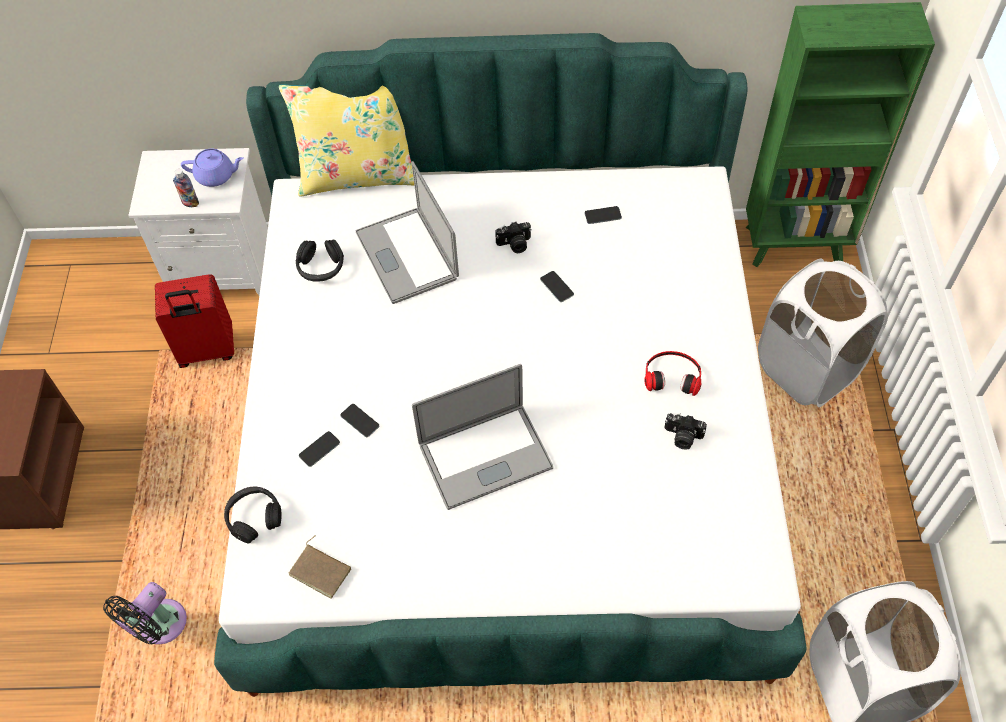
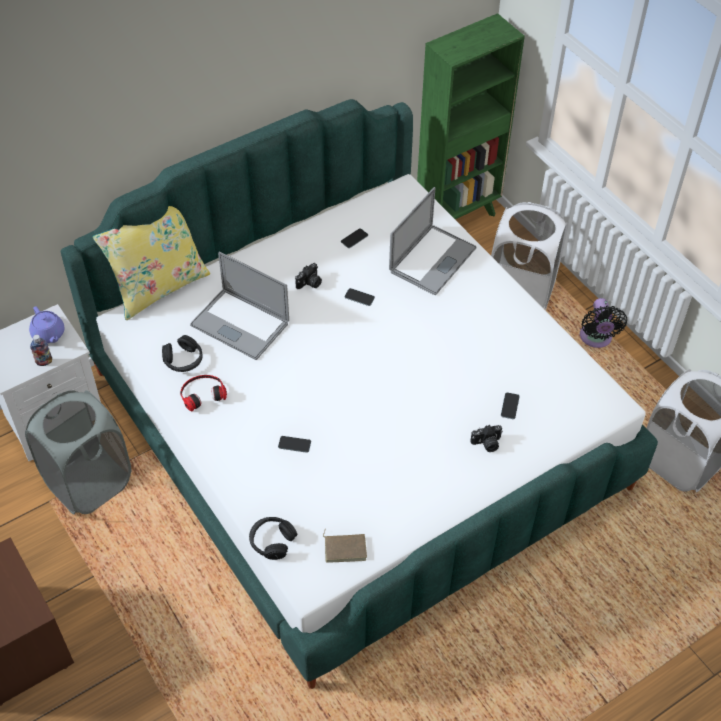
camera: 35 degrees left, 5 degrees down
(159, 627) = (206, 685): black fan -> black fan (596, 339)
(207, 351) = (89, 483): red suitcase -> grey laundry basket
(216, 176) = (49, 334): purple teapot -> purple teapot turned 90 degrees clockwise
(319, 449) = (281, 476): phone -> phone (510, 406)
(485, 456) = (396, 423): laptop -> laptop (432, 260)
(672, 375) = (474, 317): headphones -> headphones (202, 393)
(682, 437) = (508, 350): camera -> camera (487, 444)

